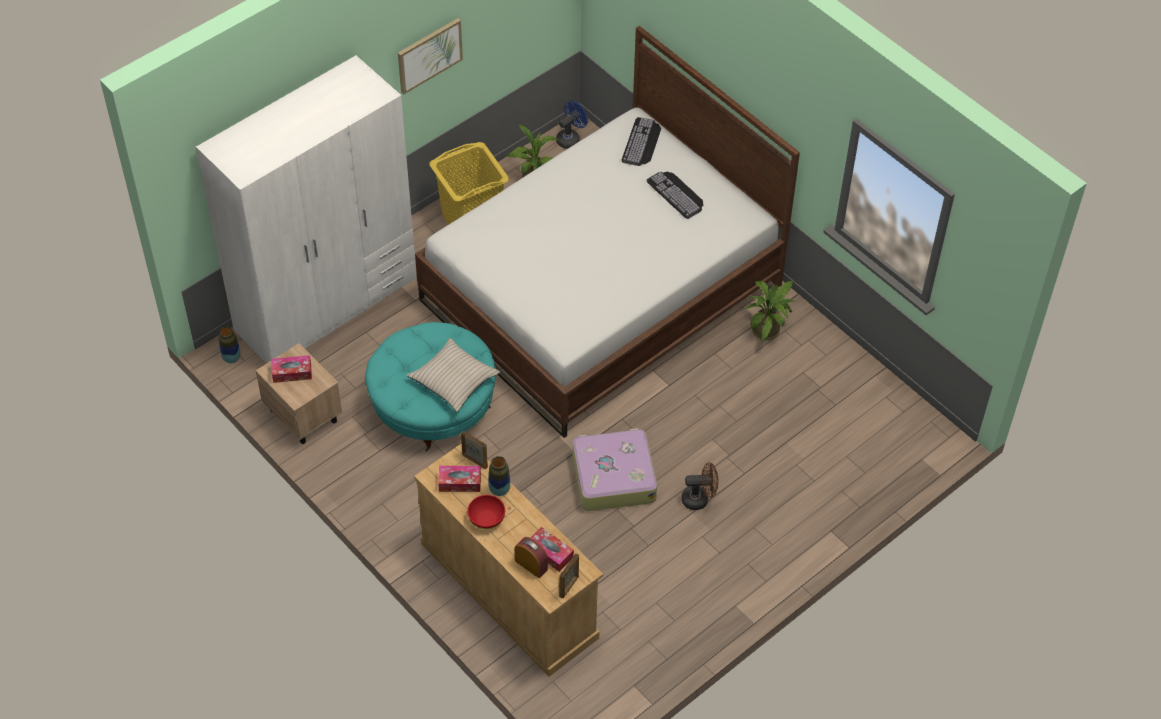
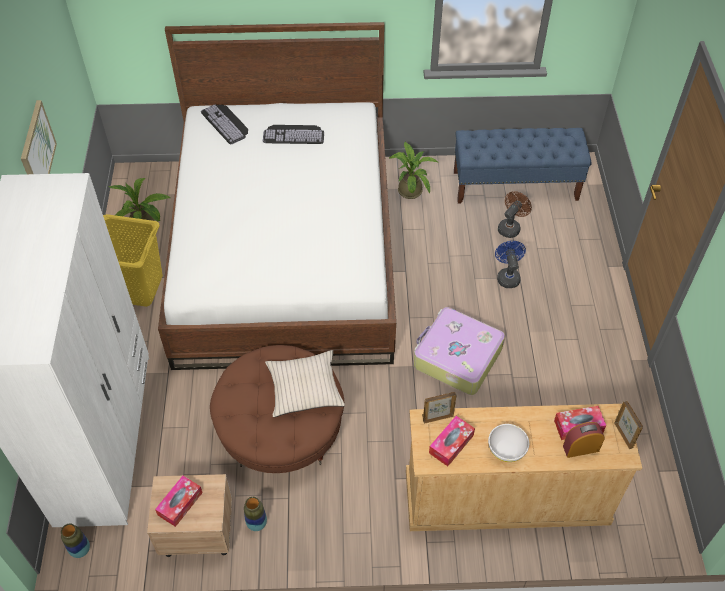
camera: 50 degrees left, 0 degrees up
(433, 405) = (281, 429): turquoise ottoman -> brown ottoman
(486, 519) = (507, 449): red bowl -> white bowl
(499, 490) = (483, 420): vase -> vase (257, 523)
(570, 138) = (132, 182): blue fan -> blue fan (507, 276)
(699, 499) = (520, 319): brown fan -> brown fan (510, 227)
(858, 404) = (515, 185): none -> blue bench

